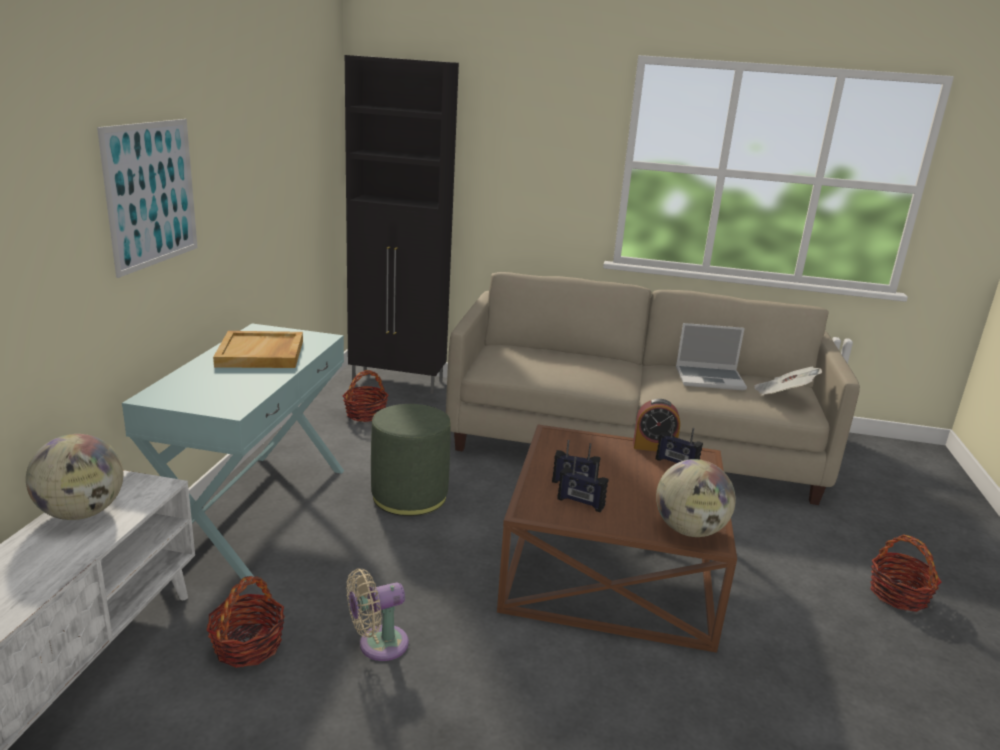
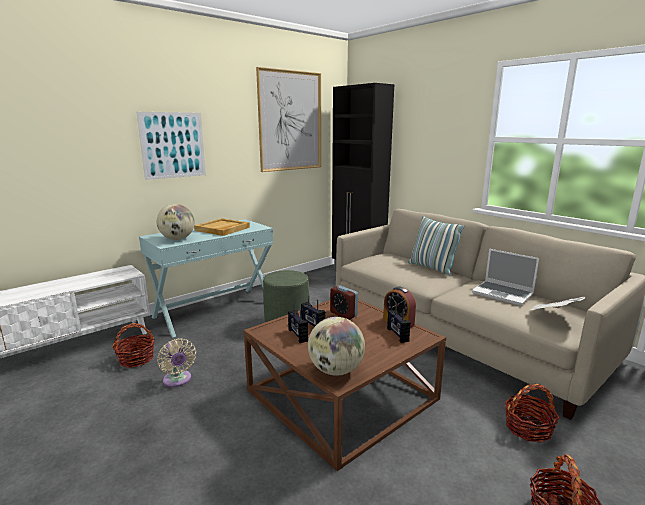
camera: 40 degrees right, 5 degrees down
(82, 513) = (95, 276): globe -> globe (177, 239)
(290, 122) = (290, 121): none -> picture
(365, 414) = (320, 283): basket -> basket (528, 428)
(378, 645) = (178, 380): beige fan -> beige fan turned 135 degrees counterclockwise
(582, 455) = (343, 314): none -> alarm clock
(589, 358) = (432, 268): none -> pillow

